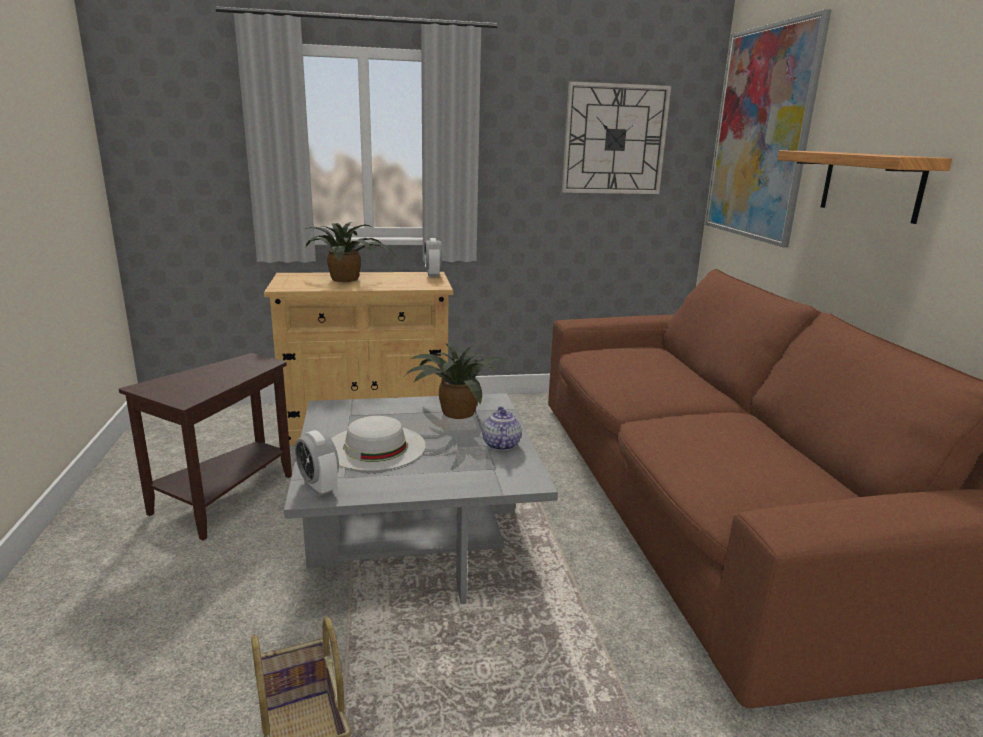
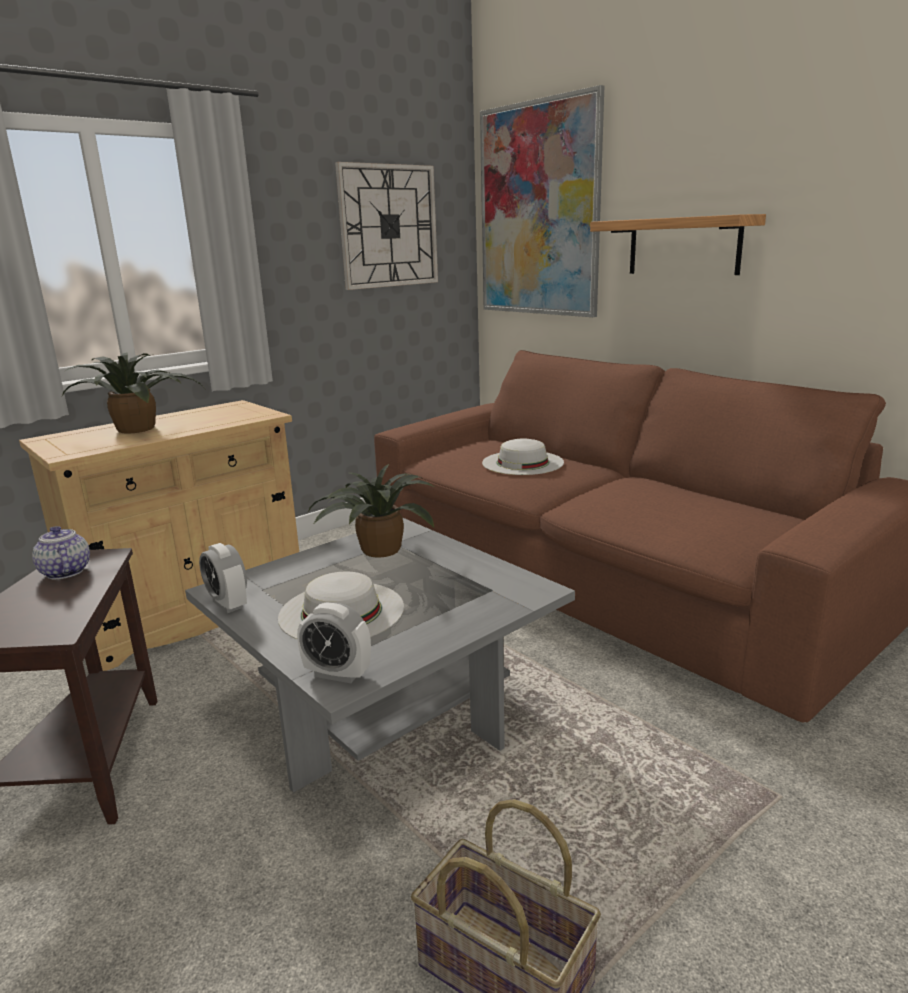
camera: 30 degrees left, 0 degrees up
(433, 275) = (238, 405): alarm clock -> alarm clock (228, 604)
(500, 444) = (466, 566): teapot -> teapot (64, 572)
(653, 374) = (522, 462): none -> white hat

